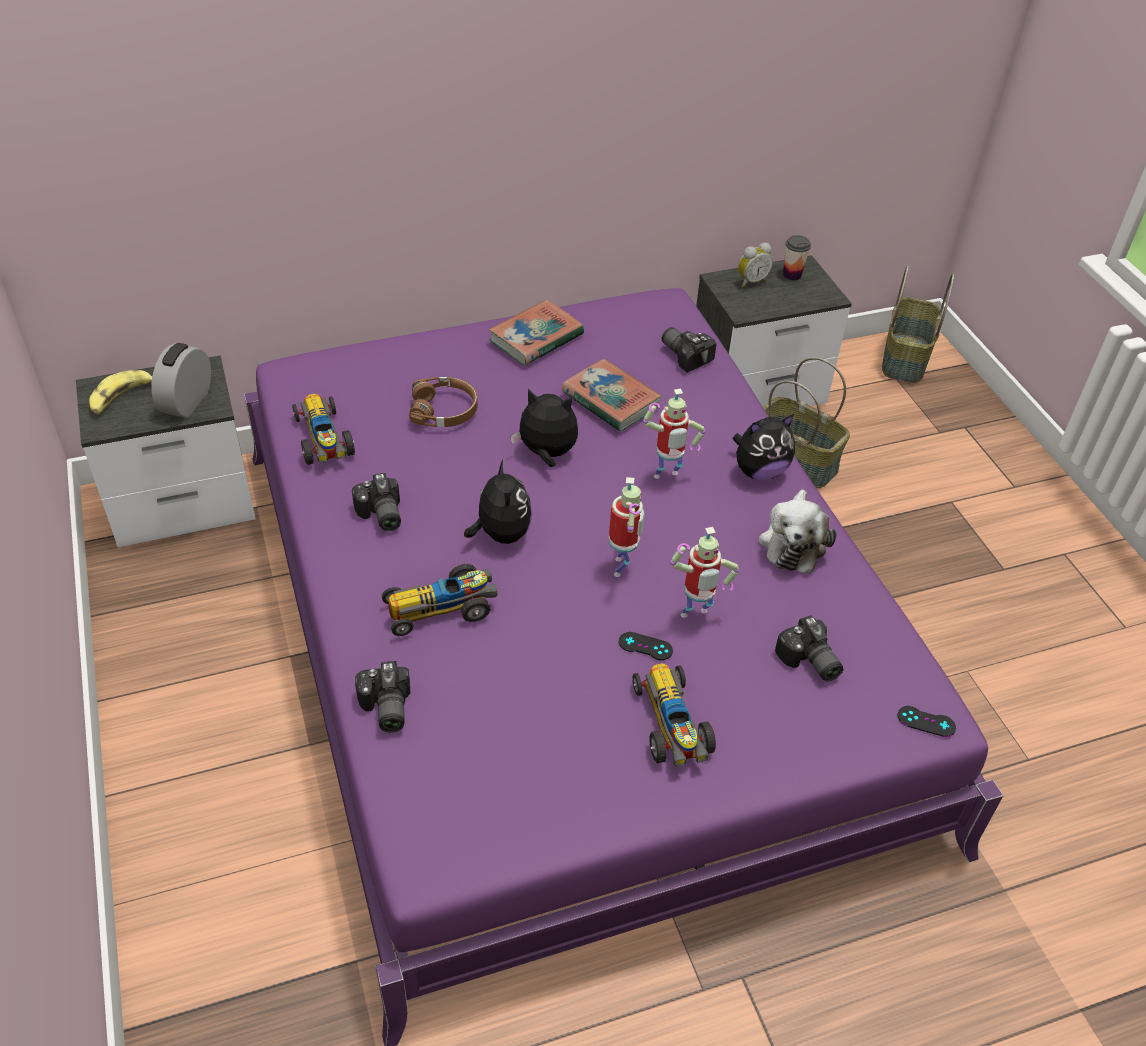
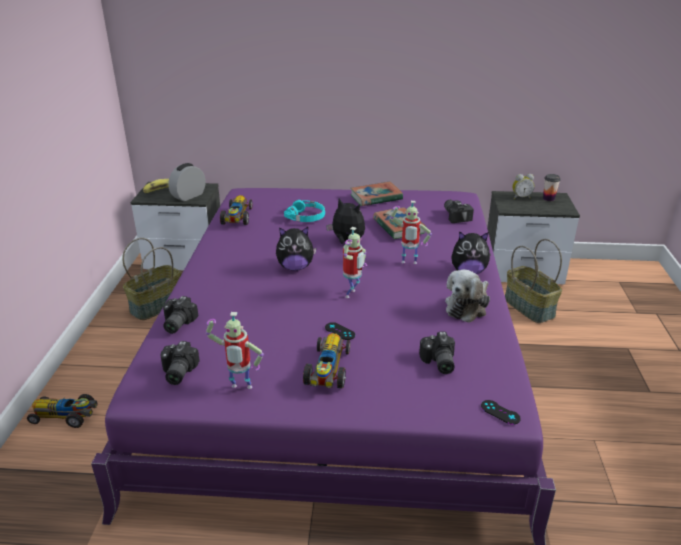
camera: 25 degrees right, 15 degrees down
(380, 515) = (240, 249): camera -> camera (176, 373)
(442, 608) = (240, 290): toy car -> toy car (66, 416)
(444, 410) = (306, 217): brown headphones -> turquoise headphones
(500, 534) = (295, 267): plush toy -> plush toy turned 75 degrees clockwise
(694, 616) = (380, 325): toy robot -> toy robot (240, 388)
(903, 358) = (629, 273): basket -> basket (157, 305)

